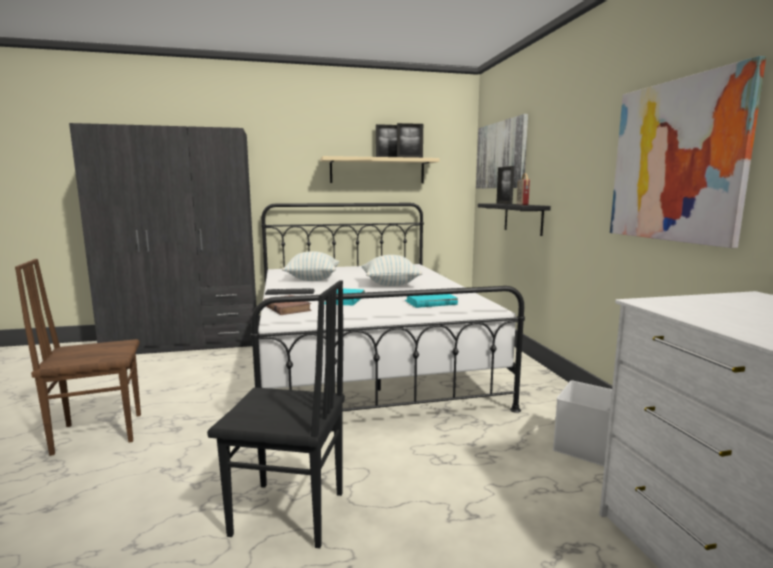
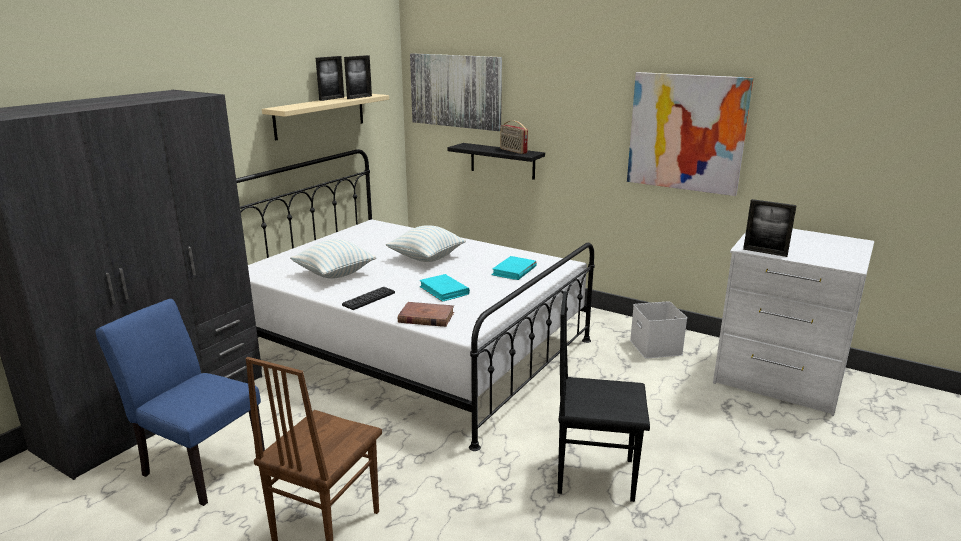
camera: 45 degrees left, 10 degrees up
(140, 372) = (198, 465): none -> blue chair
(288, 515) = (594, 475): black chair -> black chair turned 135 degrees counterclockwise
(504, 203) = (477, 146): picture frame -> picture frame (765, 252)

